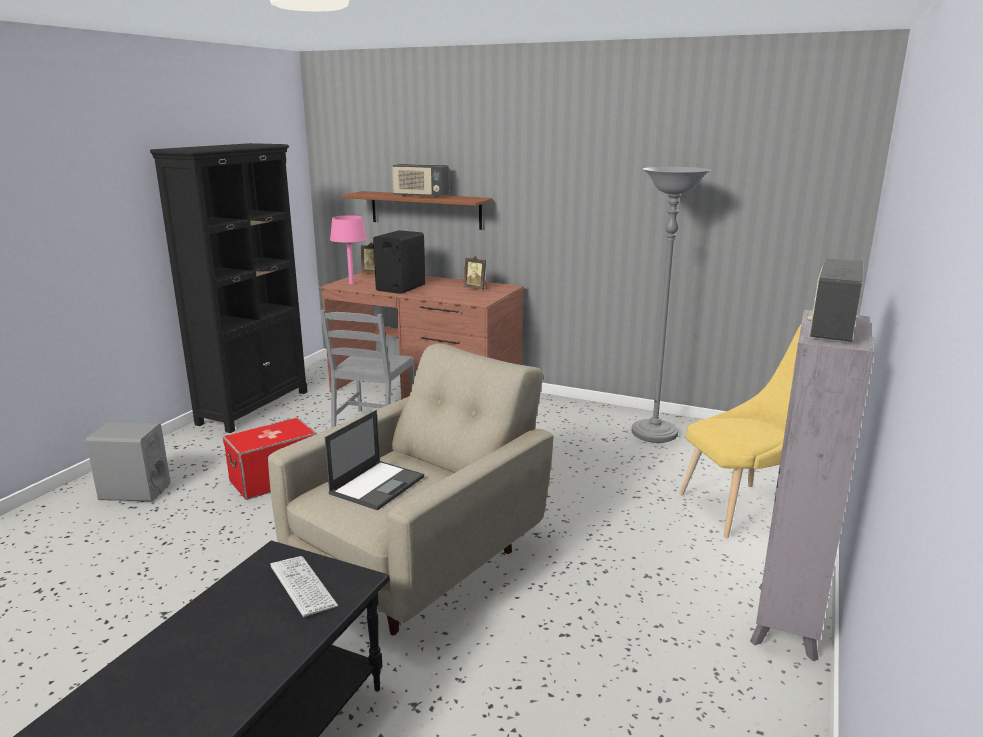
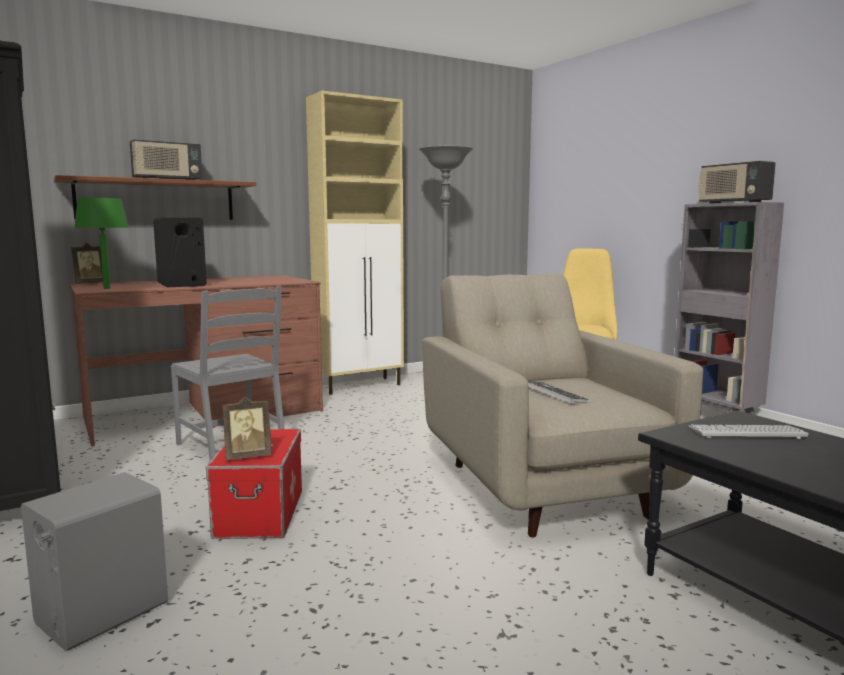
camera: 55 degrees left, 10 degrees down
(351, 283) = (107, 288): pink table lamp -> green table lamp
(377, 485) = (554, 393): laptop -> keyboard
(476, 288) = (257, 278): picture frame -> picture frame (248, 456)
(576, 408) = (360, 386): none -> beige cabinet

